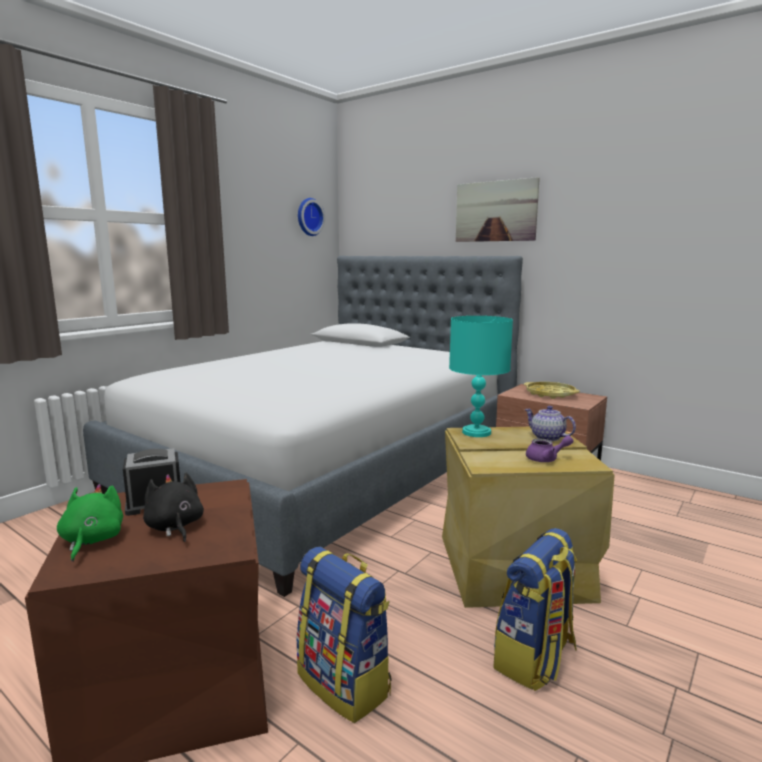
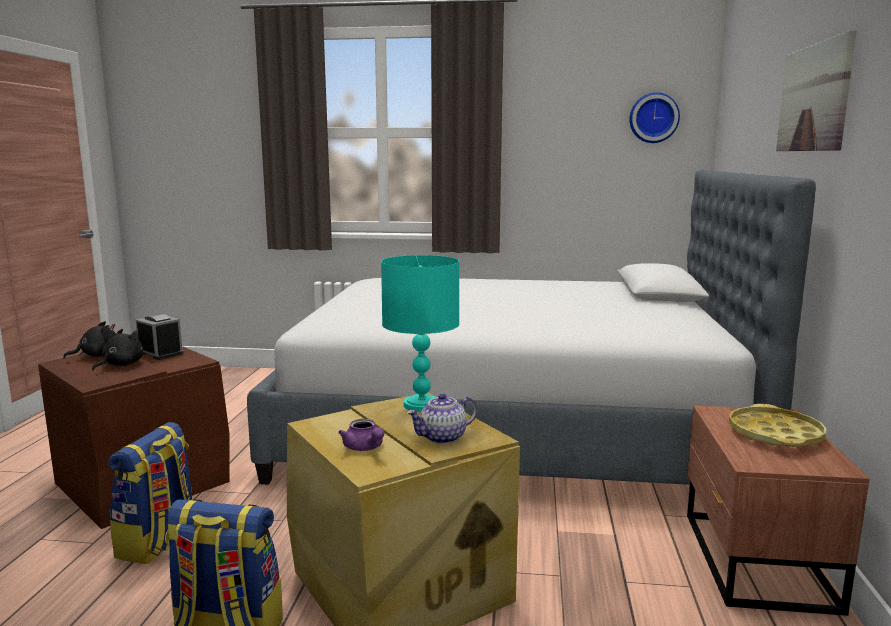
camera: 60 degrees right, 0 degrees up
(91, 541) = (97, 356): green plush toy -> black plush toy
(547, 437) = (442, 438): teapot -> teapot turned 135 degrees counterclockwise

